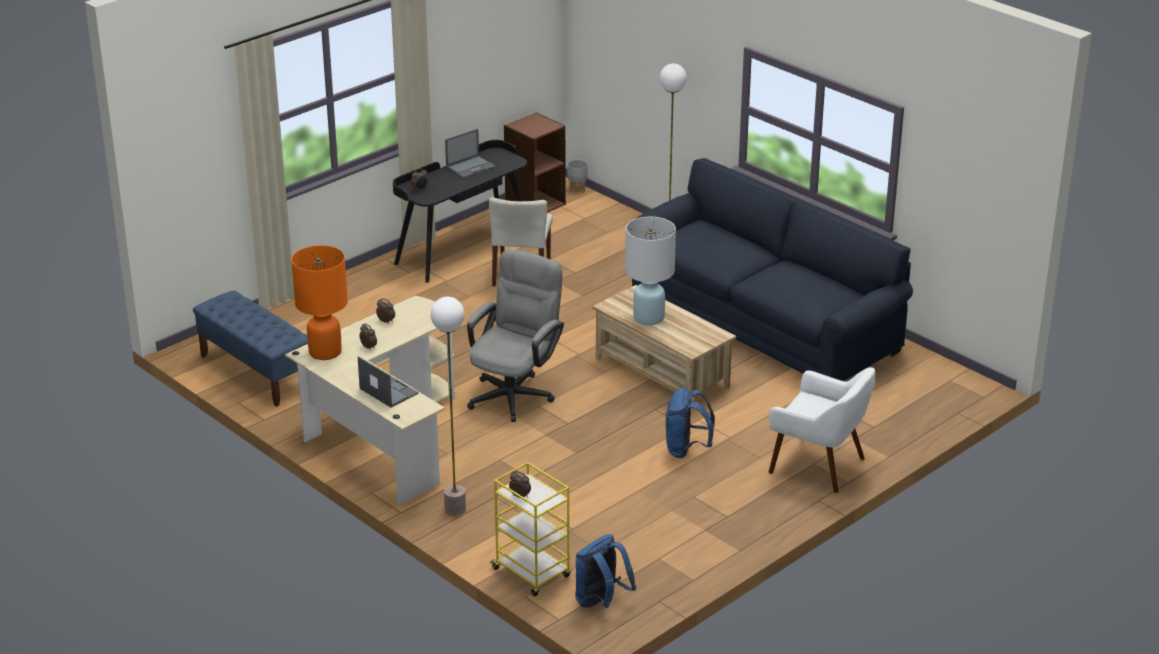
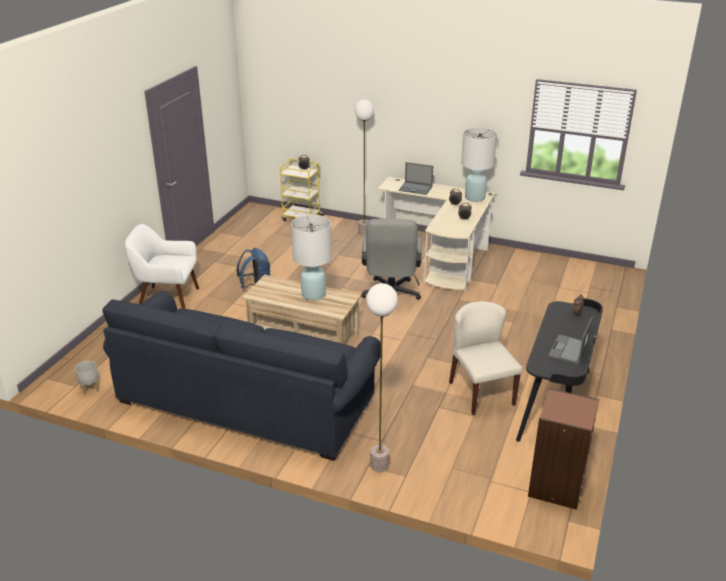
camera: 155 degrees right, 0 degrees up
(256, 372) = (558, 270): blue bench -> none
(325, 352) = (475, 197): orange table lamp -> white table lamp
(577, 188) = (539, 528): grey planter -> grey planter (90, 389)
(601, 602) = (260, 216): blue backpack -> none

